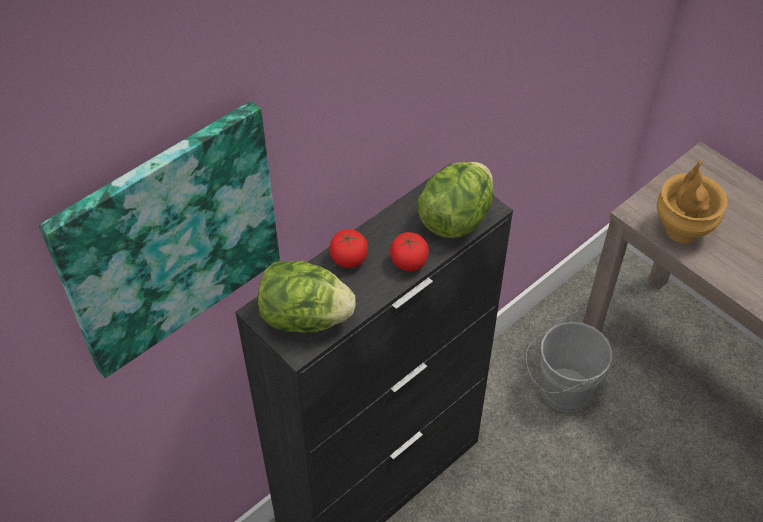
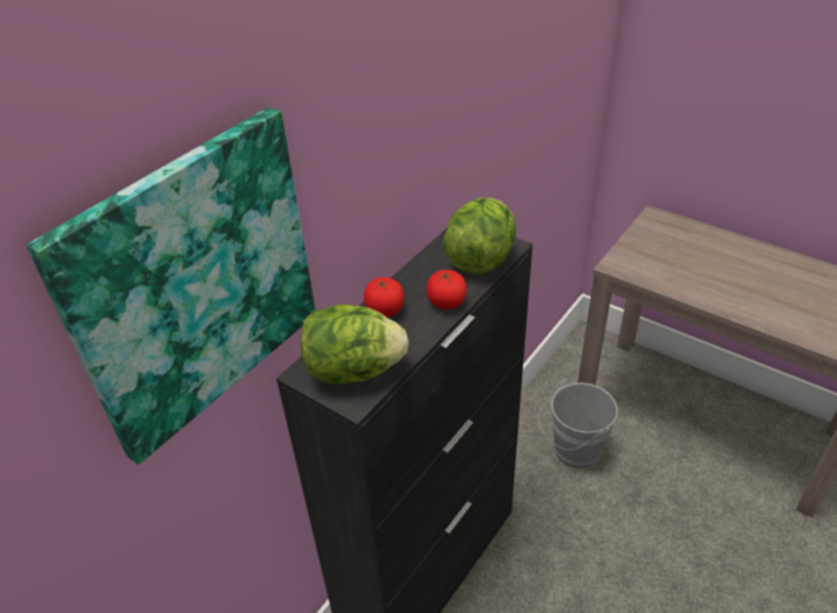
camera: 10 degrees left, 10 degrees down
(681, 230) = (659, 272): brown vase -> none

